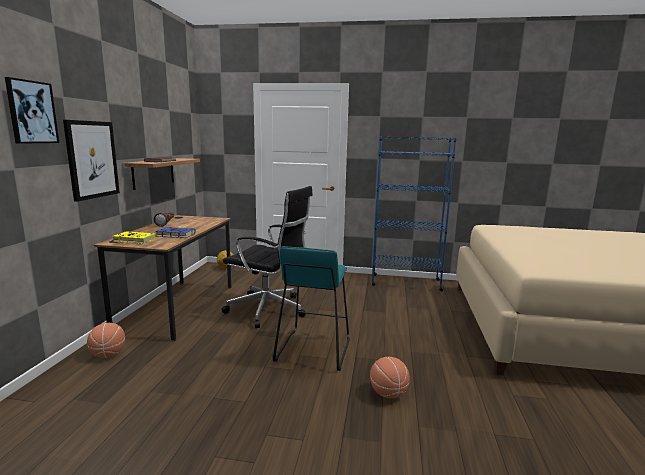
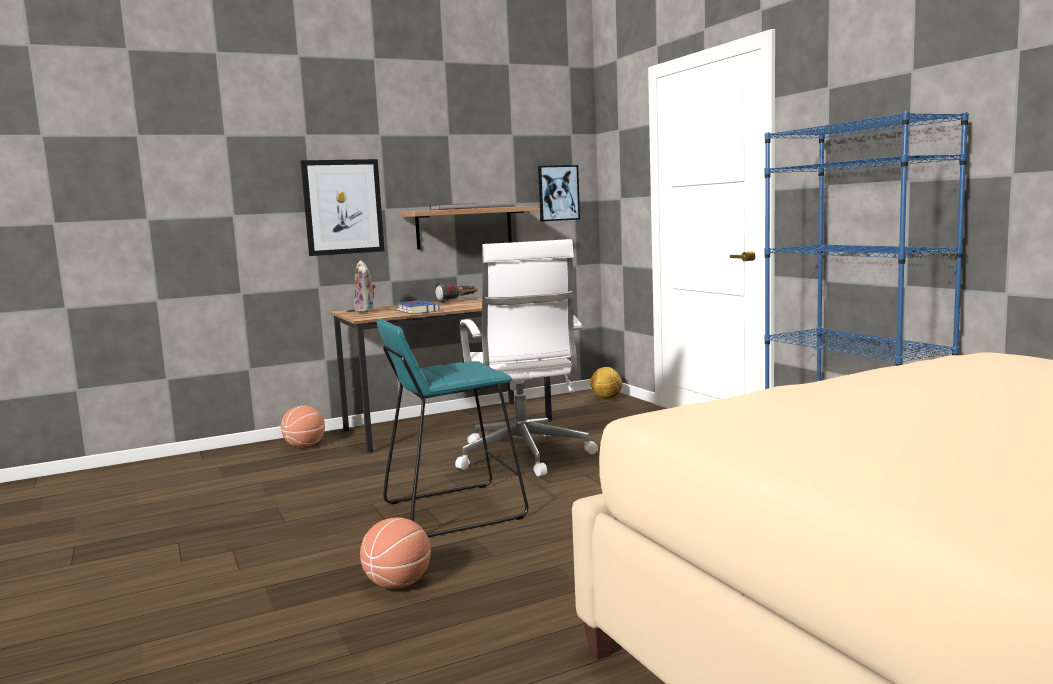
camera: 55 degrees right, 5 degrees down
(31, 112) = (258, 155): picture -> picture (558, 193)
(133, 240) = (366, 311): yellow book -> plush toy
(269, 310) = (524, 456): black office chair -> white office chair

